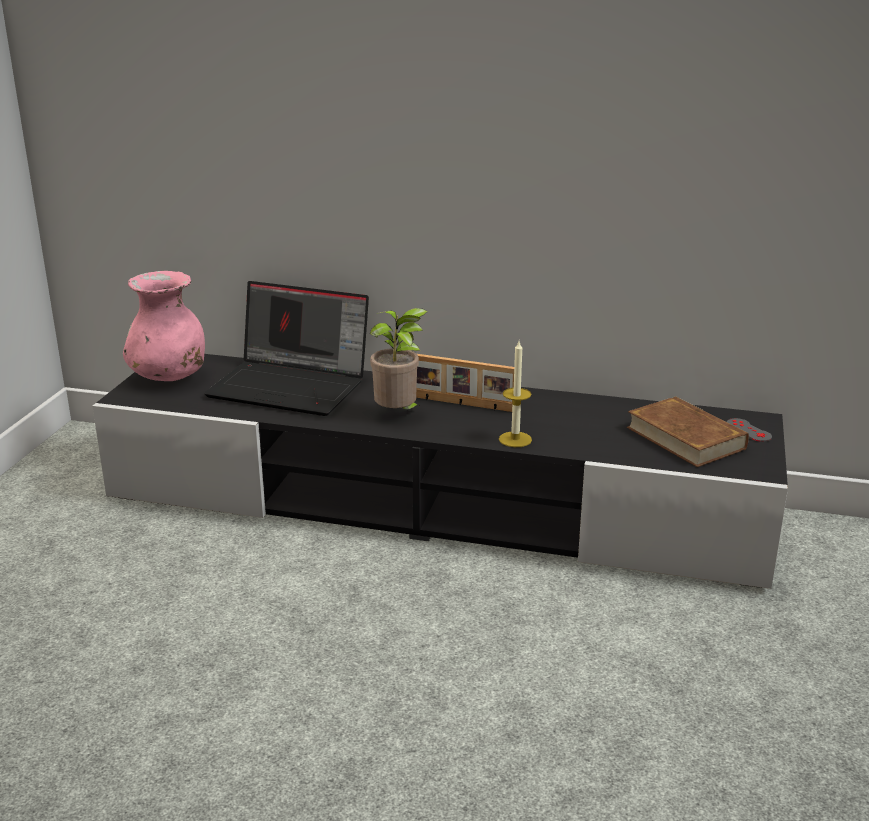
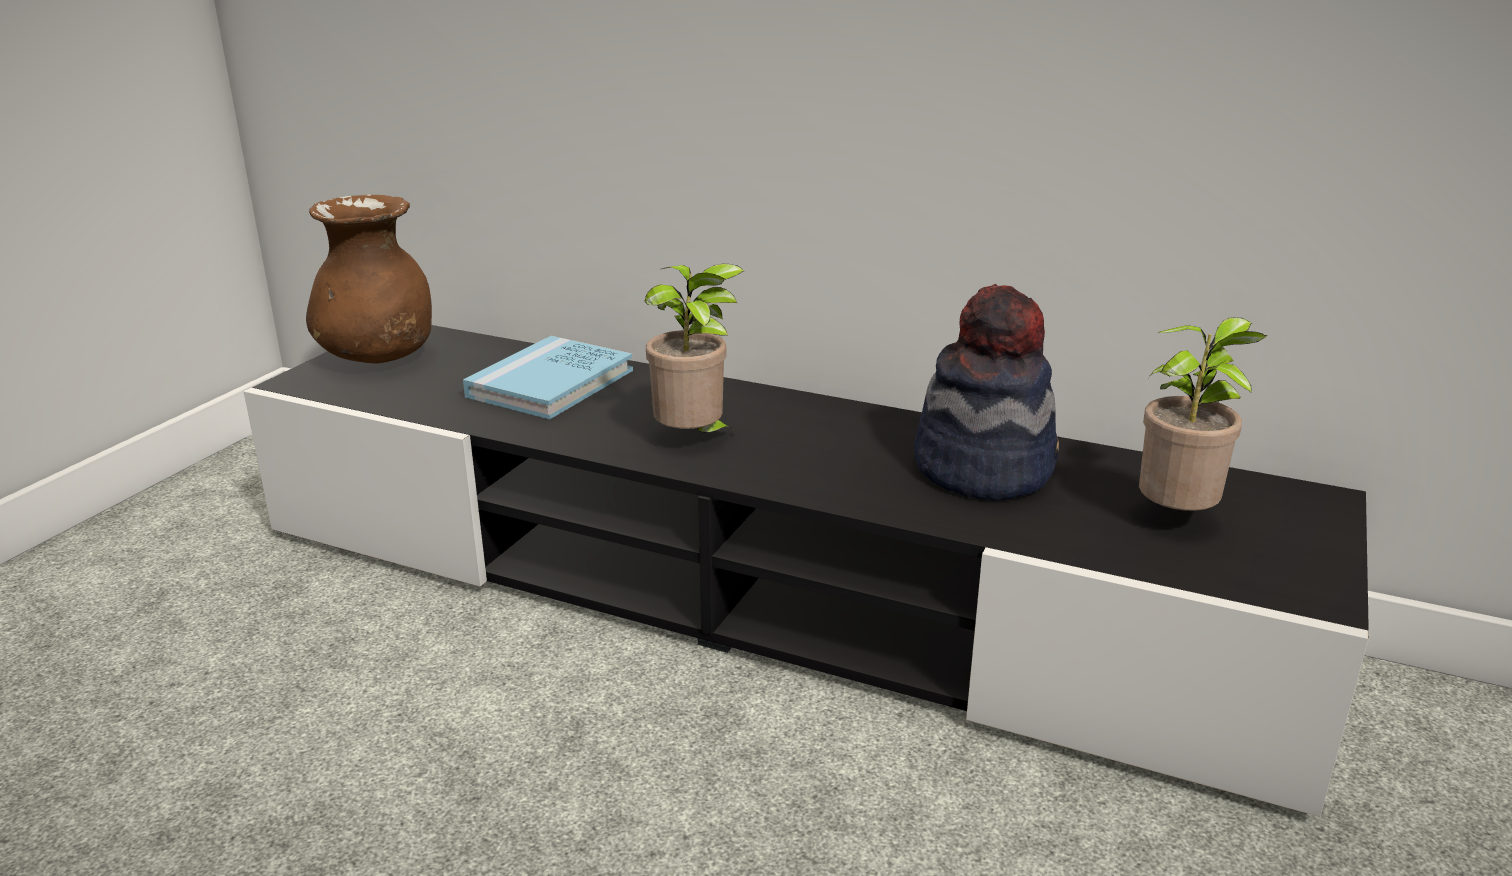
camera: 10 degrees right, 0 degrees up
(169, 377) = (379, 358): pink vase -> brown vase
(292, 386) = (551, 383): laptop -> blue book
(461, 404) = (802, 431): picture frame -> none
(515, 439) = (872, 498): candle -> none
(572, 417) = (983, 468): none -> hat
(685, 438) = (1179, 520): brown book -> potted plant
(748, 430) = (1299, 516): grey game controller -> none

